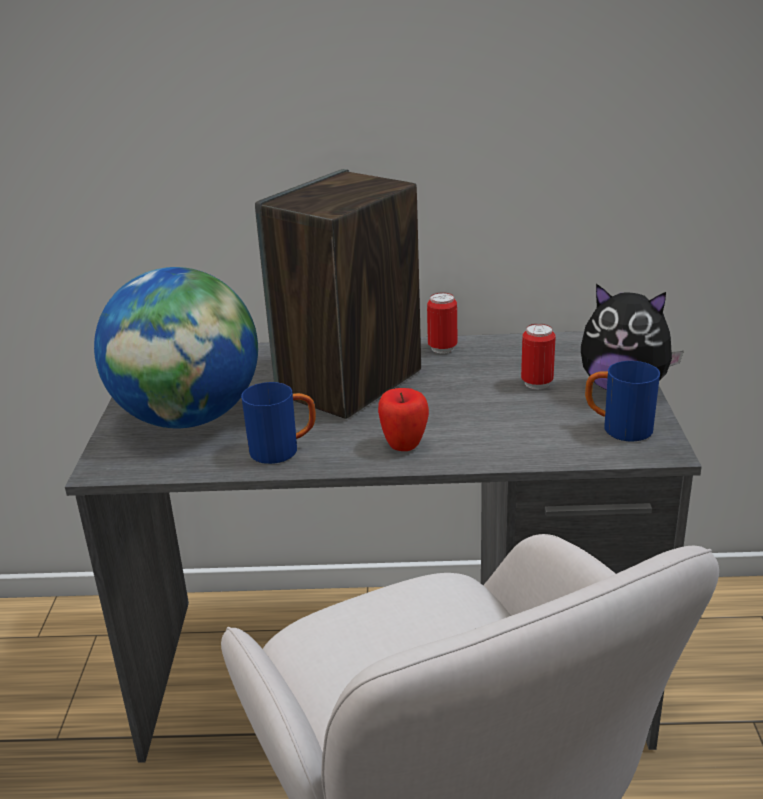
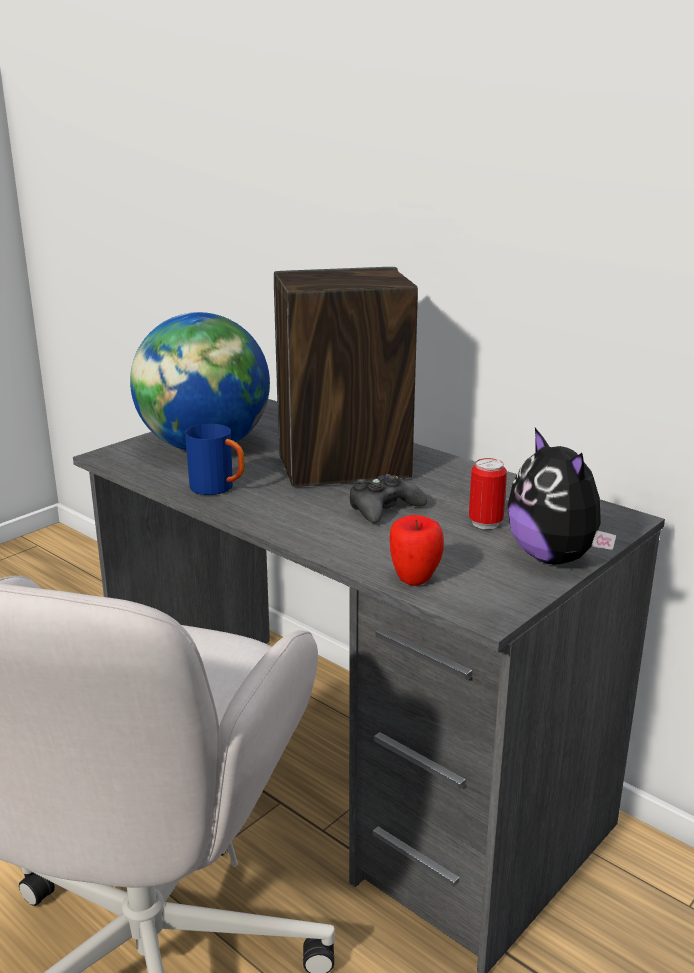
camera: 40 degrees right, 5 degrees down
(404, 445) = (298, 520): apple -> apple (415, 579)
(442, 348) = (461, 471): can -> none
(448, 405) = (384, 509): none -> black game controller
(617, 429) = (483, 582): blue mug -> none

